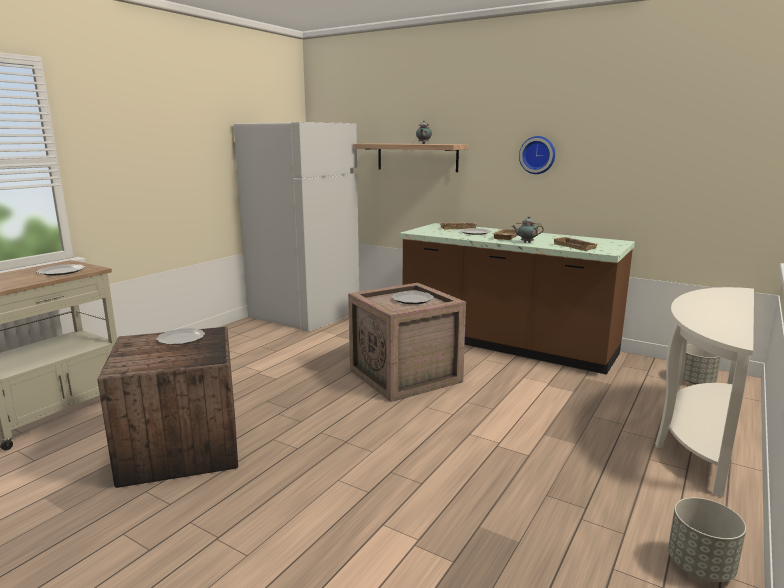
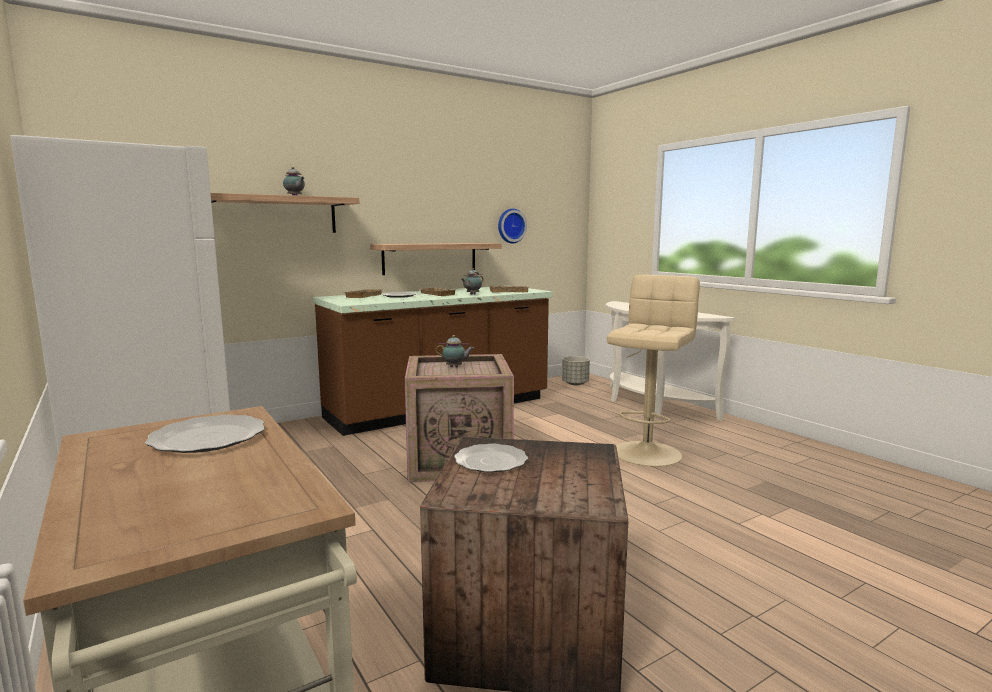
camera: 65 degrees left, 5 degrees down
(412, 299) = (455, 367): plate -> teapot
(517, 454) = (647, 453): none -> beige stool
(538, 155) = (422, 212): wall clock -> wall clock (510, 226)
(542, 201) = (430, 258): none -> shelf
(700, 566) = (791, 444): grey planter -> none

